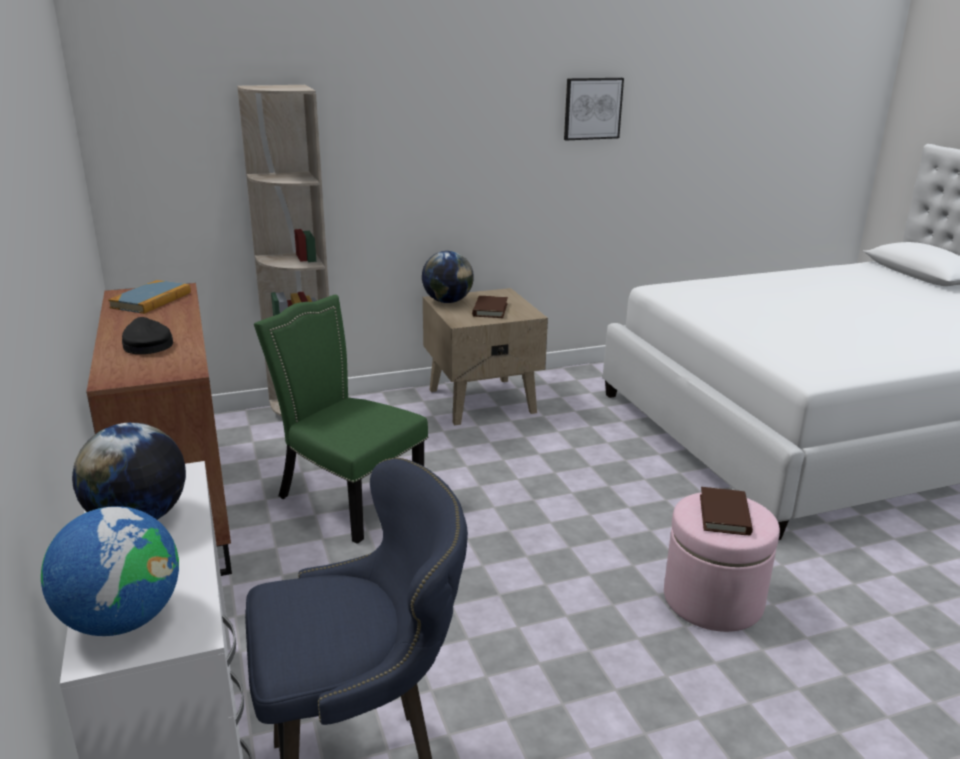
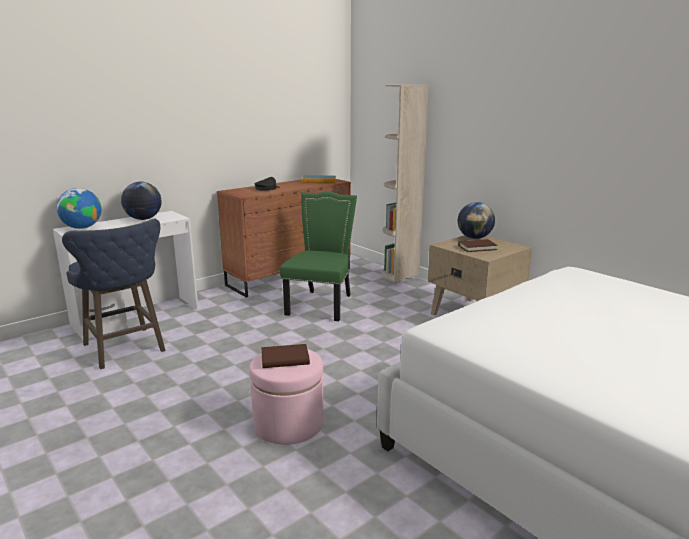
camera: 70 degrees right, 5 degrees down
(592, 108) = (620, 113): picture -> none

